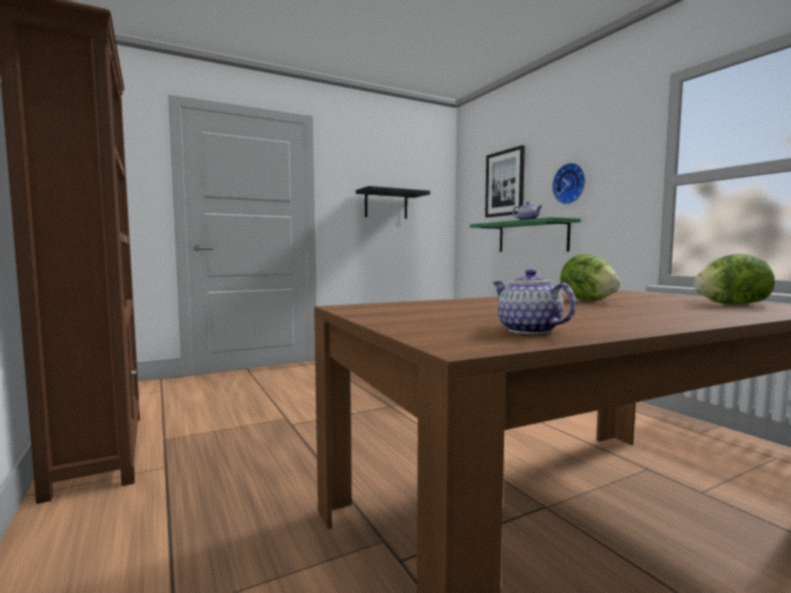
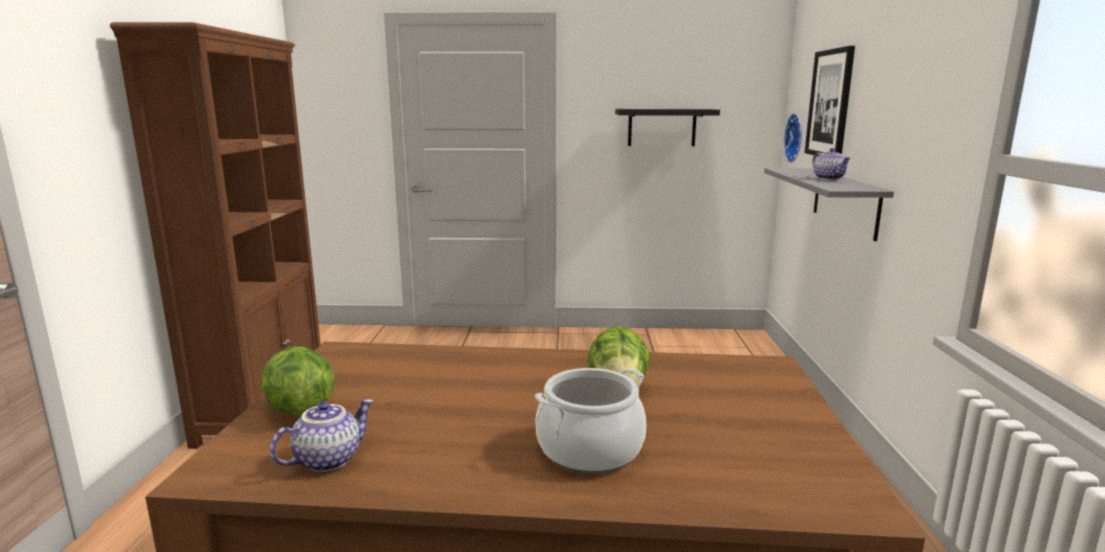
camera: 30 degrees right, 10 degrees up
(527, 331) = (328, 459): teapot -> teapot turned 45 degrees clockwise
(532, 236) = (845, 201): green shelf -> grey shelf
(570, 184) = (891, 128): wall clock -> wall clock (796, 138)
(655, 312) = (590, 449): none -> cooking pot
(730, 304) = (776, 454): lettuce -> lettuce (298, 410)

